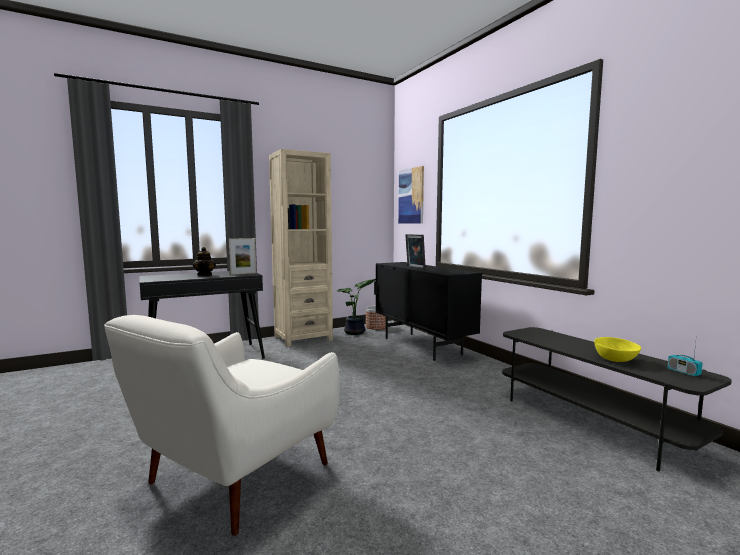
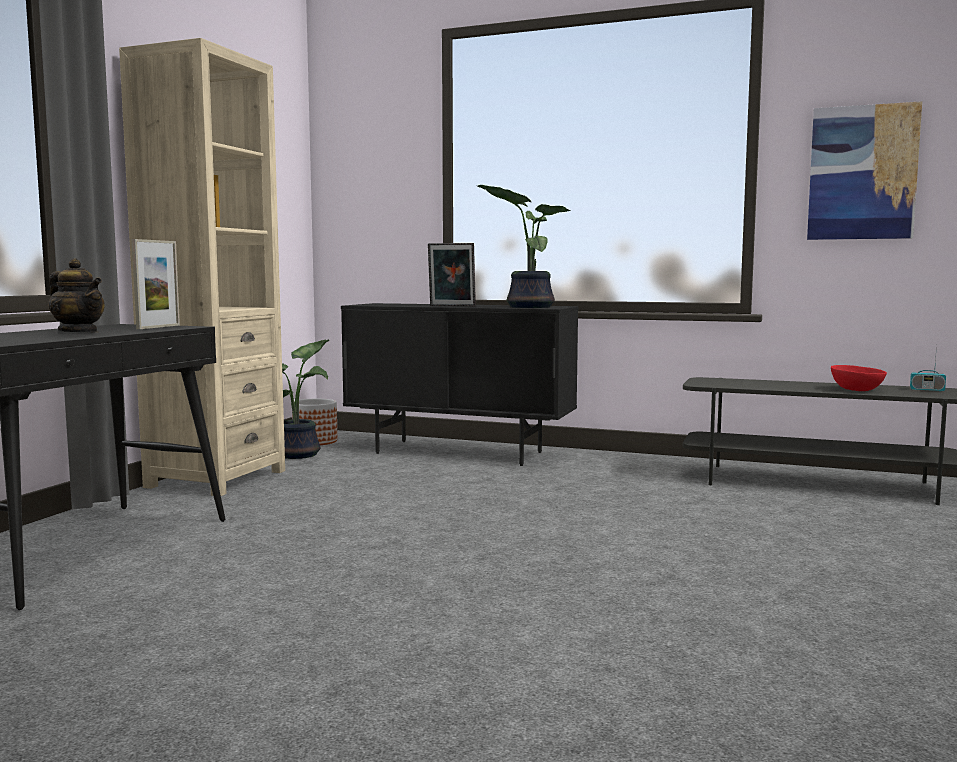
camera: 40 degrees left, 0 degrees up
(233, 478) = (624, 655): white armchair -> none
(411, 196) = (367, 175): picture -> picture (862, 173)
(445, 272) = (527, 307): none -> potted plant
(614, 359) = (856, 390): yellow bowl -> red bowl

